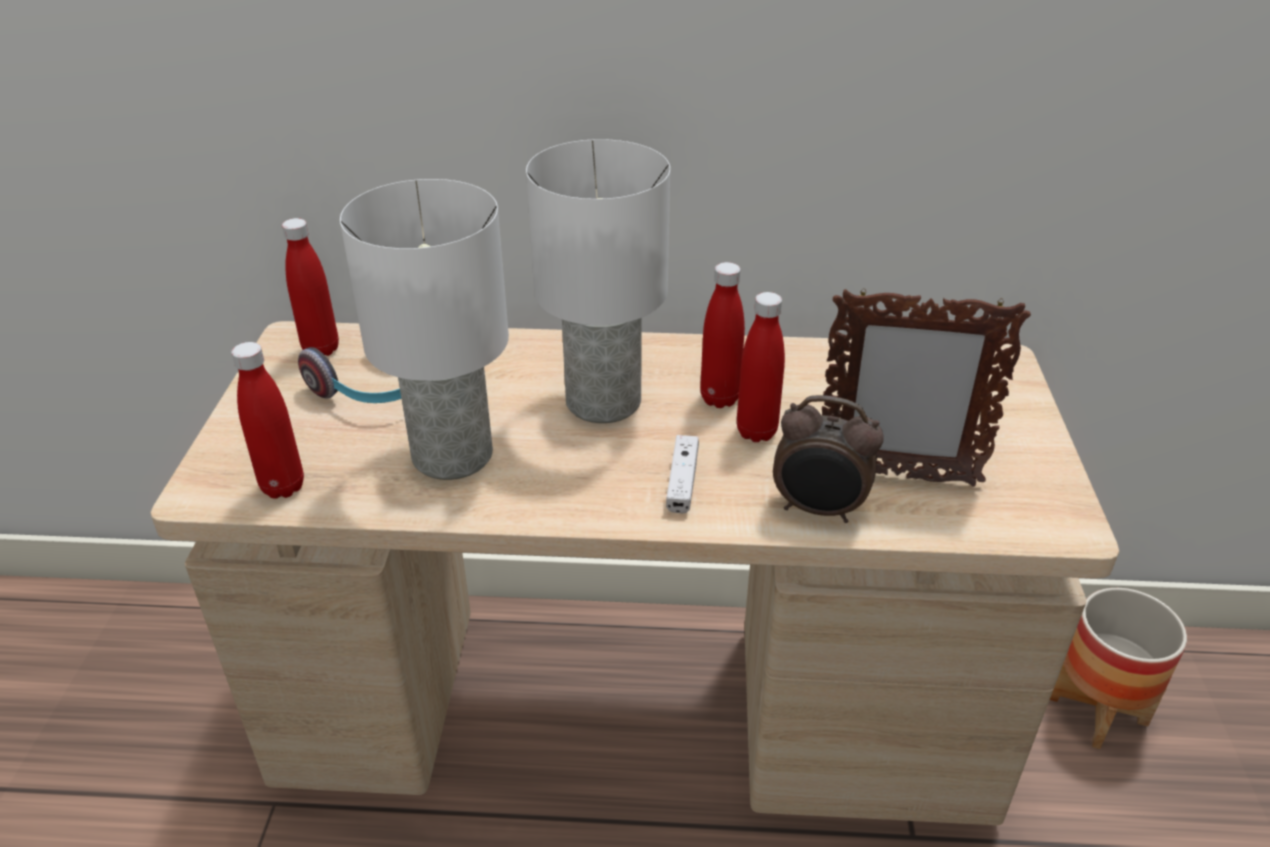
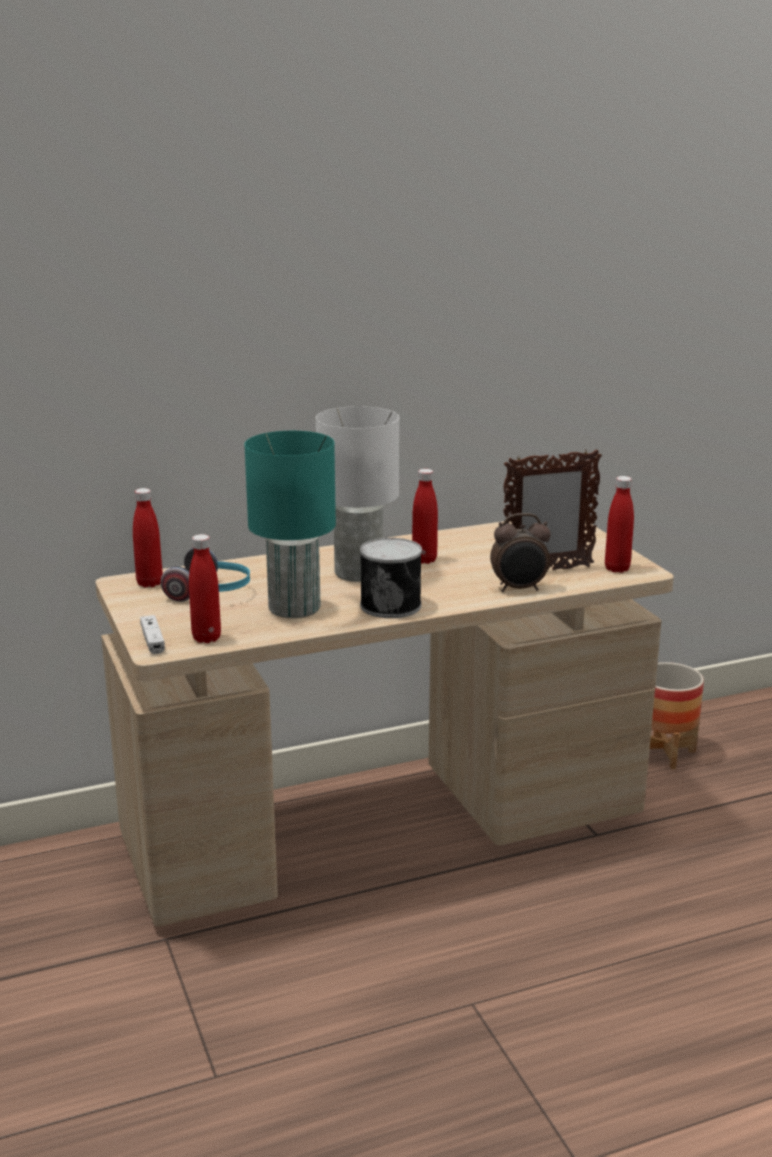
camera: 25 degrees left, 15 degrees down
(454, 456) = (296, 608): white table lamp -> turquoise table lamp
(592, 490) = (391, 605): none -> can
(682, 481) = (437, 593): white game controller -> white game controller (152, 641)
(756, 432) = (458, 568): red bottle -> red bottle (617, 569)

